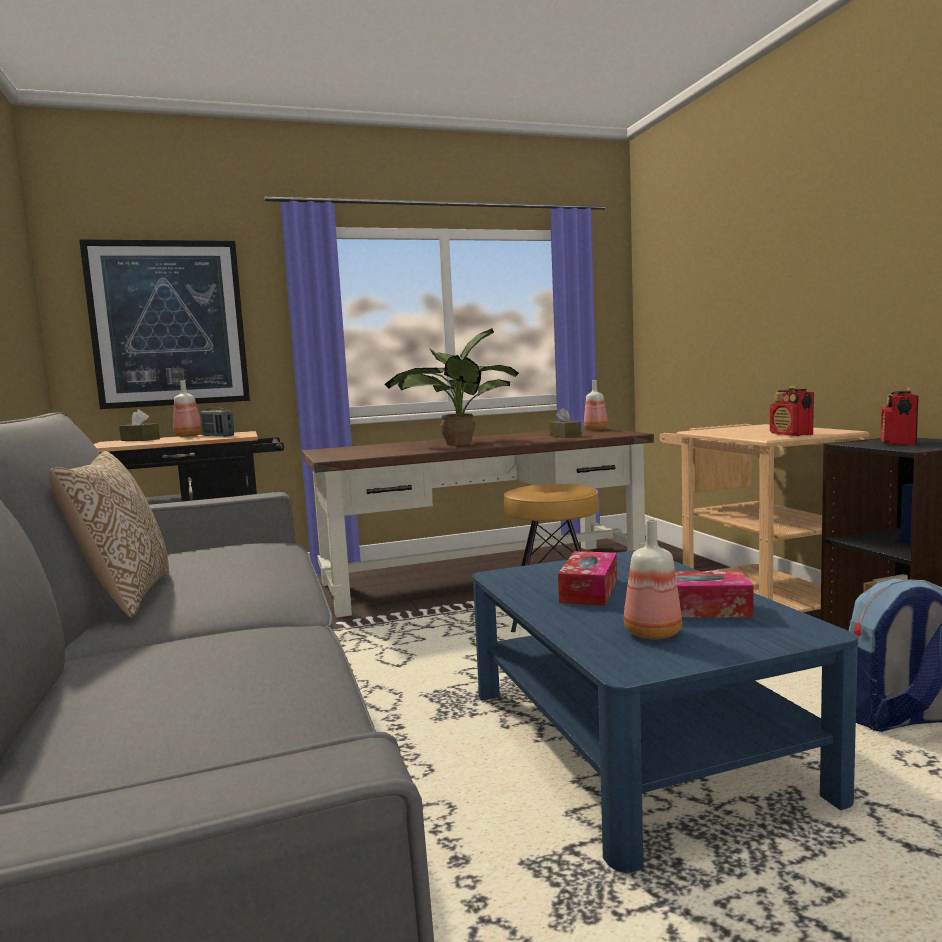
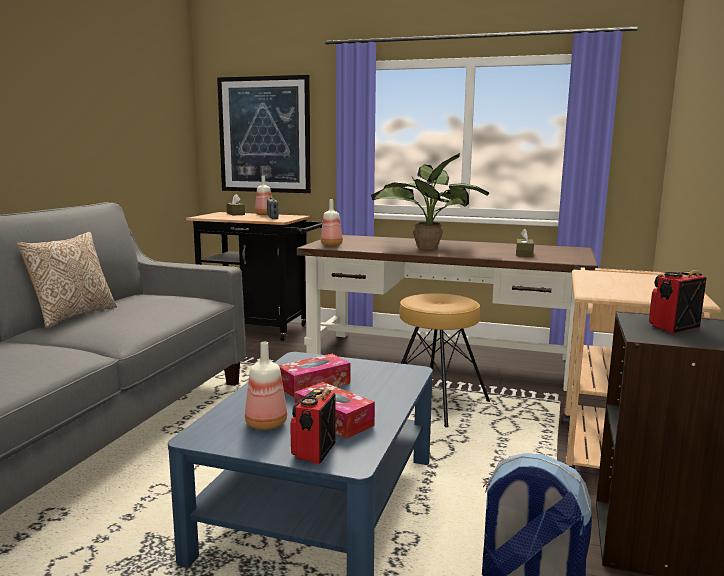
camera: 35 degrees right, 5 degrees up
(596, 429) = (579, 251): bottle -> bottle (332, 245)
(791, 435) = (627, 295): radio -> radio (313, 451)

